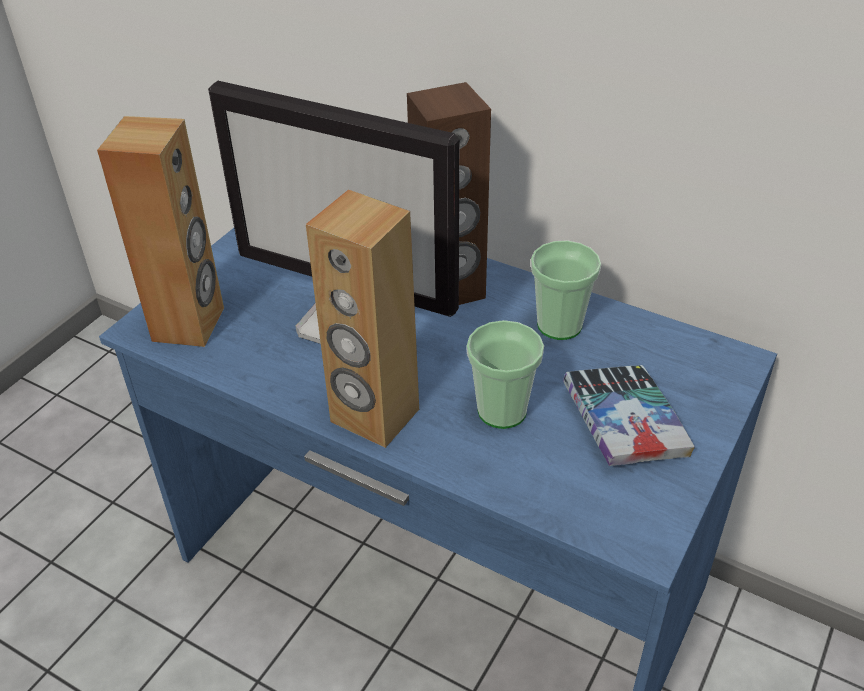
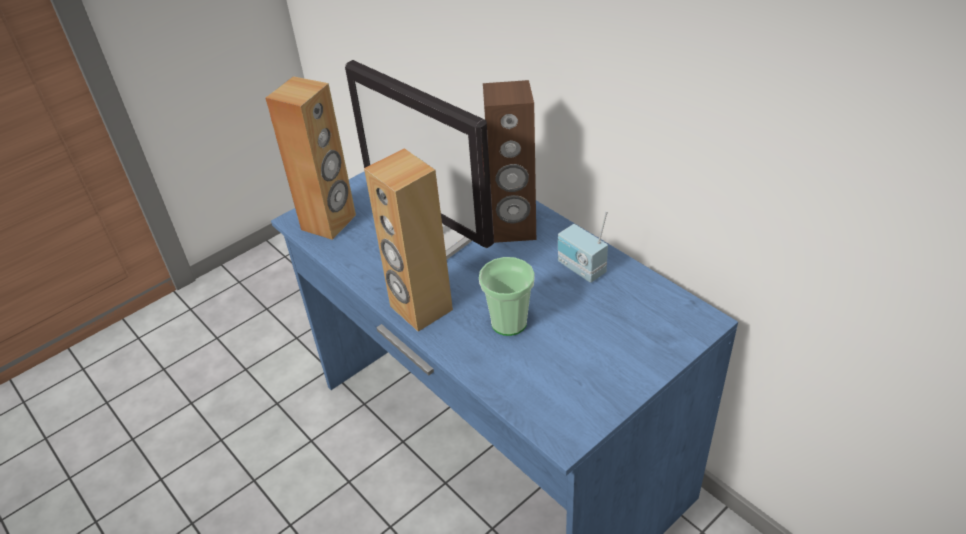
camera: 20 degrees right, 0 degrees up
(559, 325) = (580, 269): cup -> radio
(624, 423) = (592, 349): book -> none

